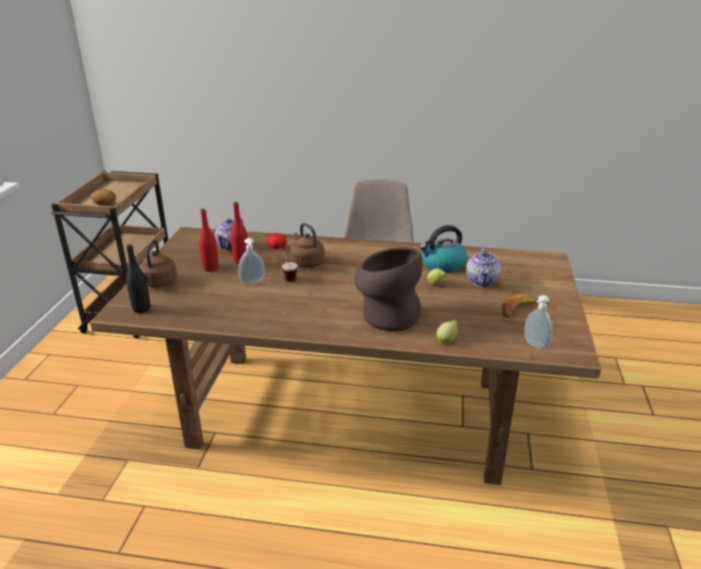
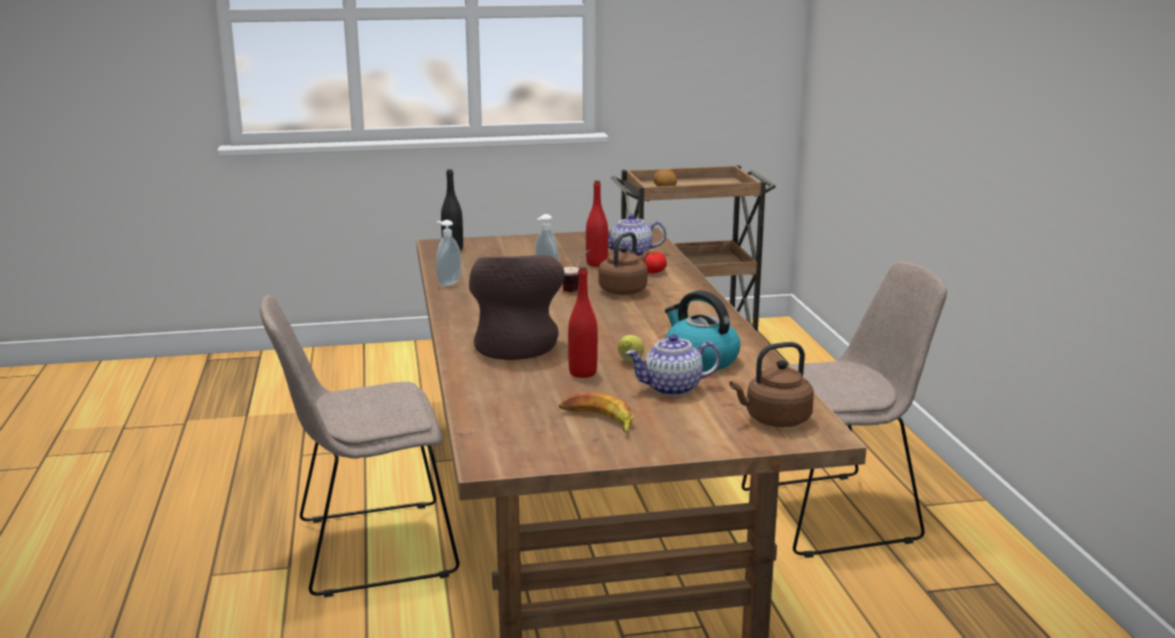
camera: 70 degrees right, 10 degrees down
(158, 283) = (511, 244): brown kettle -> brown kettle (774, 420)
(210, 268) = (564, 255): red bottle -> red bottle (582, 373)
(312, 526) = (368, 549): none -> beige chair
(447, 340) = (476, 381): lemon -> none
(534, 345) = (496, 433): soap dispenser -> soap dispenser (448, 283)

